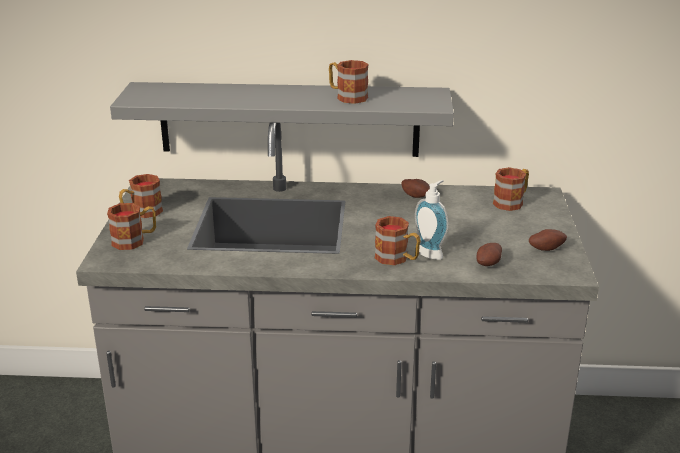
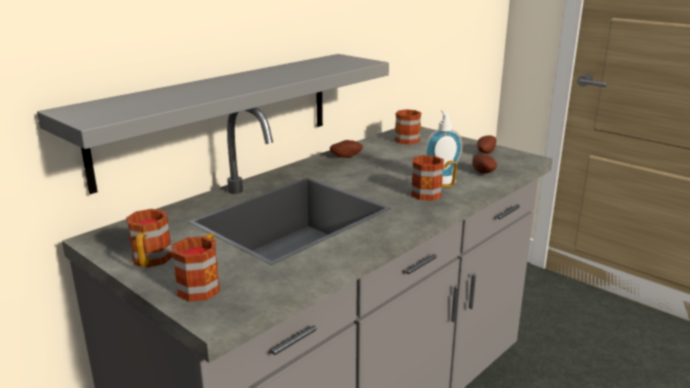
camera: 50 degrees left, 5 degrees down
(347, 96) = (291, 71): mug -> none

